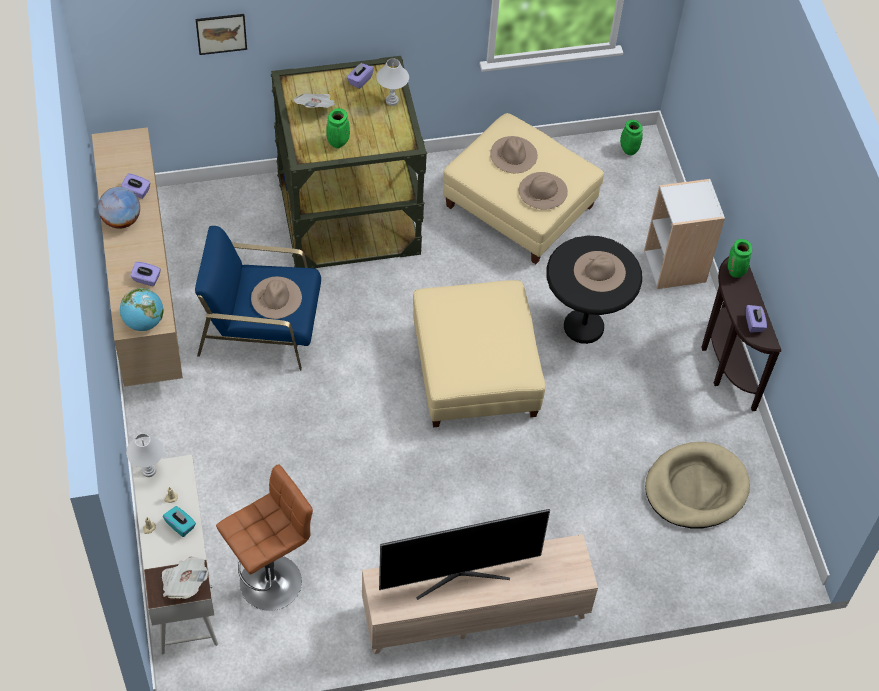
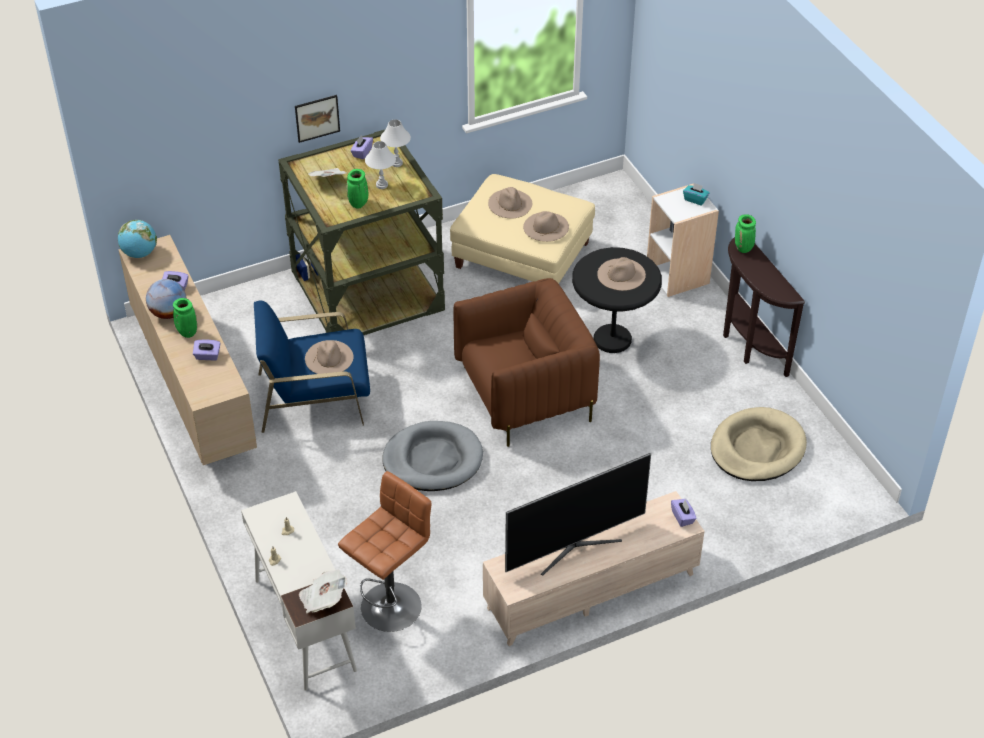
camera: 10 degrees left, 10 degrees down
(143, 322) = (216, 391): globe -> globe (140, 253)
(148, 471) = (259, 513): white table lamp -> white table lamp (381, 185)
(180, 525) = (304, 552): turquoise tissue box -> turquoise tissue box (695, 199)
(221, 33) = (230, 126): picture -> picture (317, 118)
(359, 425) = (433, 459): none -> grey dog bed
(476, 371) = (526, 394): beige ottoman -> brown armchair
(628, 149) = (605, 193): green vase -> green vase (187, 332)
(754, 323) = (774, 285): purple tissue box -> purple tissue box (682, 517)

